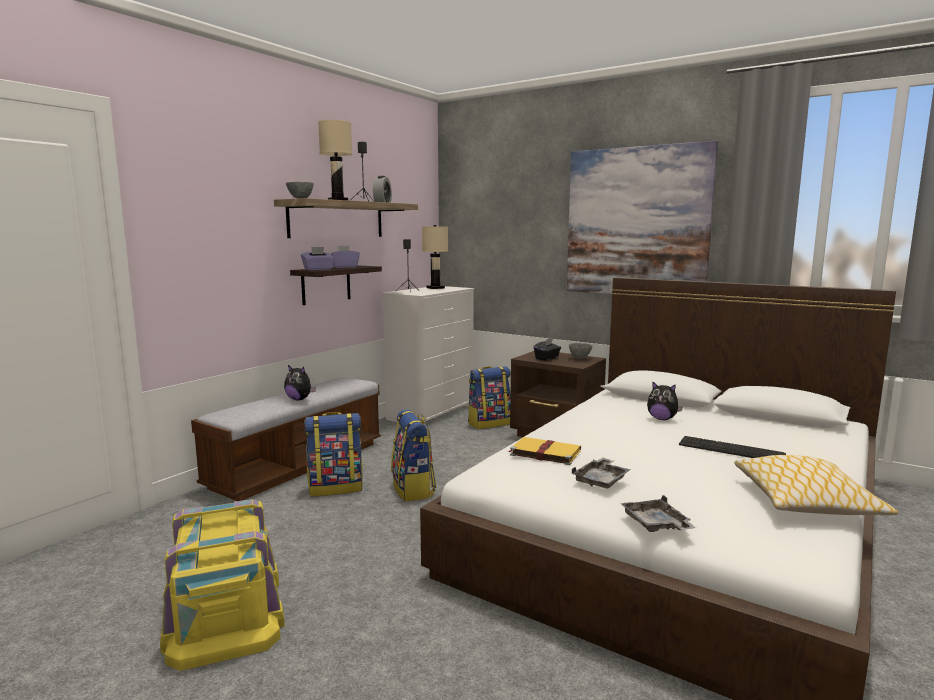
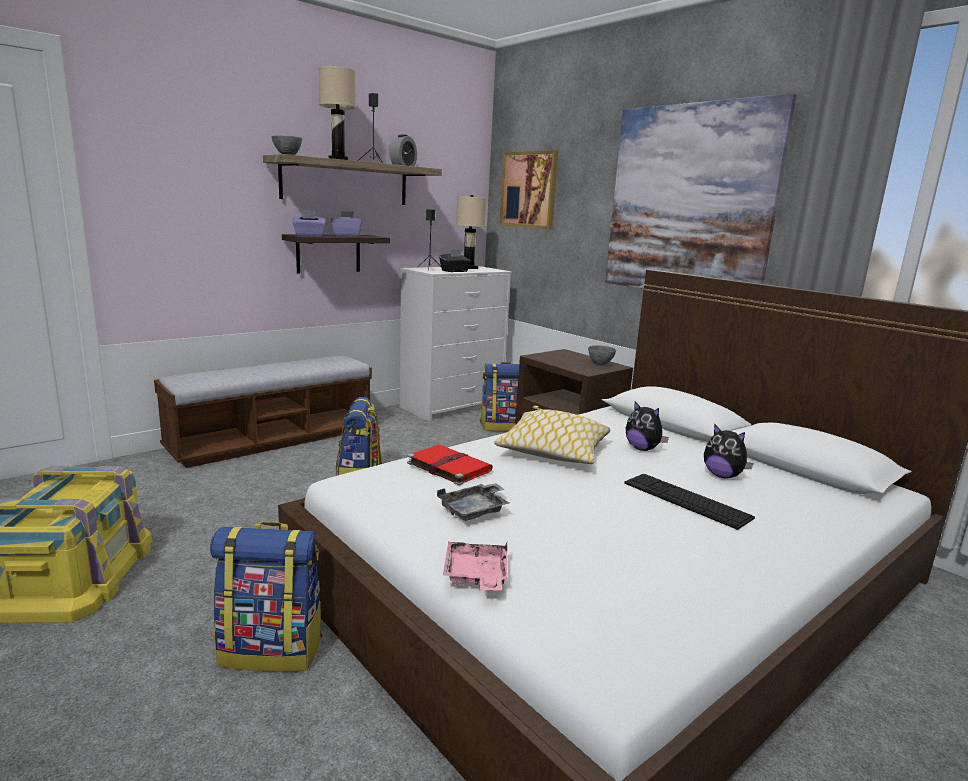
camera: 15 degrees right, 5 degrees up
(299, 399) = (269, 372): plush toy -> plush toy (723, 476)
(336, 487) = (286, 469): backpack -> backpack (272, 650)
(482, 218) = (529, 190): none -> picture
(544, 453) = (447, 466): yellow book -> red book
(547, 358) = (561, 360): black tissue box -> black tissue box (454, 271)
(656, 525) = (476, 576): grey tray -> pink tray
(806, 502) = (710, 587): pillow -> pillow (554, 451)

